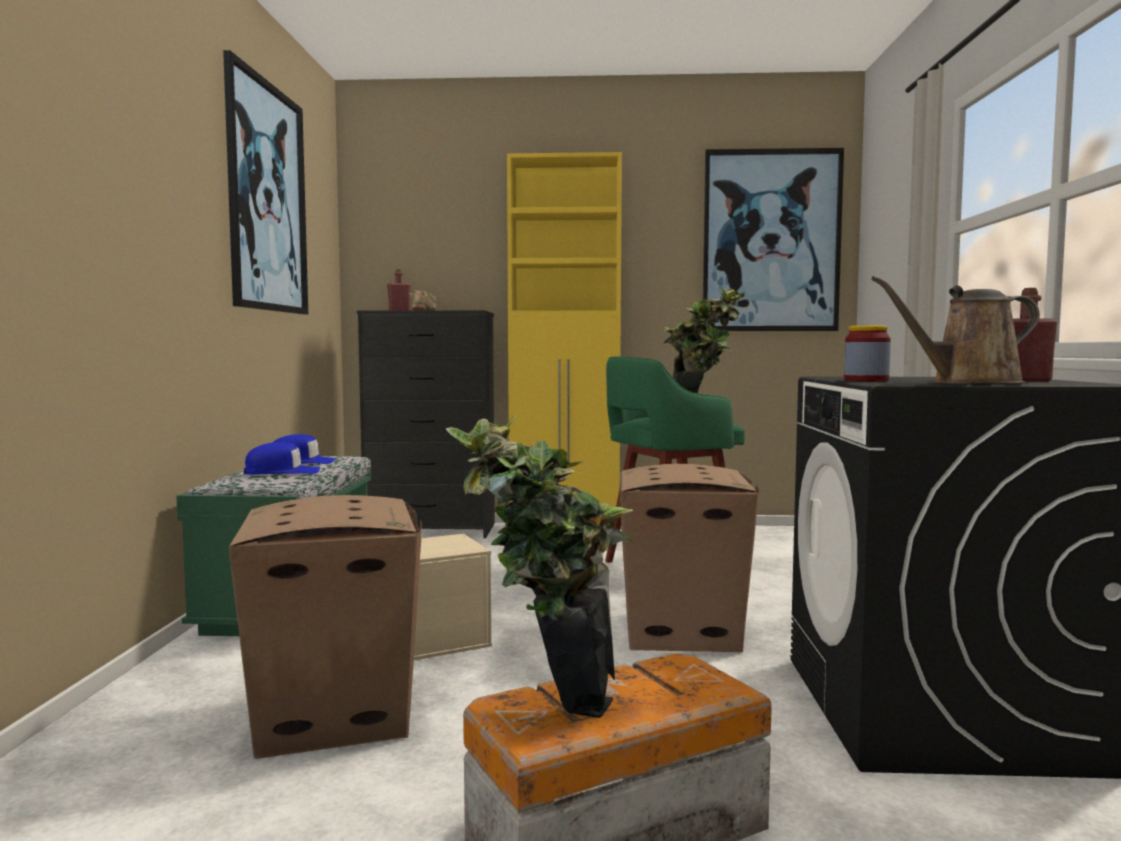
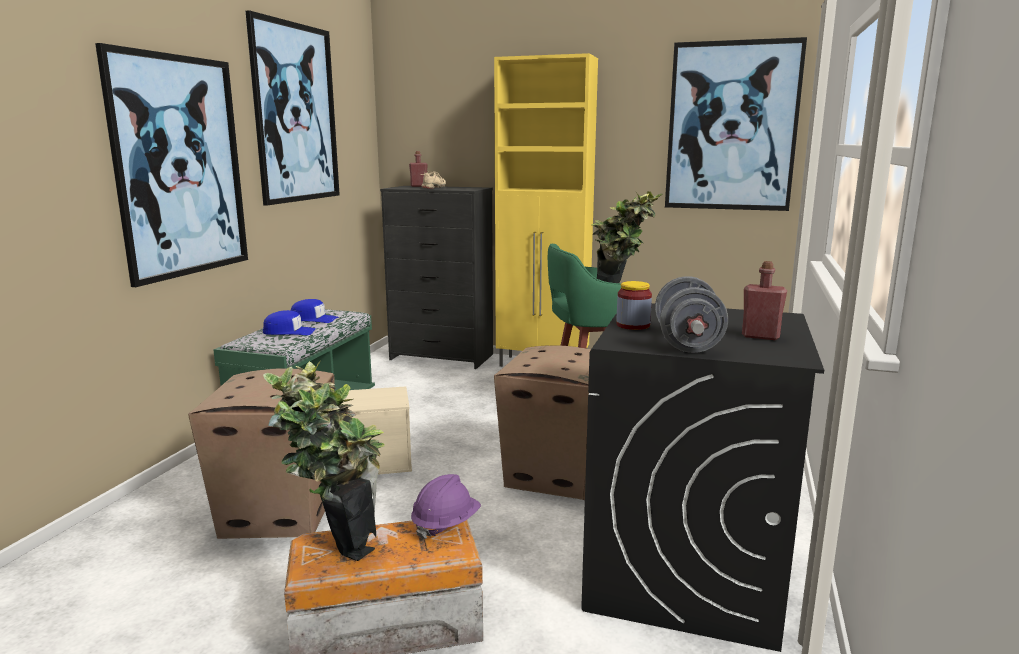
camera: 15 degrees right, 10 degrees up
(147, 226) = (180, 167): none -> picture
(675, 663) = (445, 524): none -> purple hard hat
(968, 383) = (687, 343): brown watering can -> grey dumbbell

